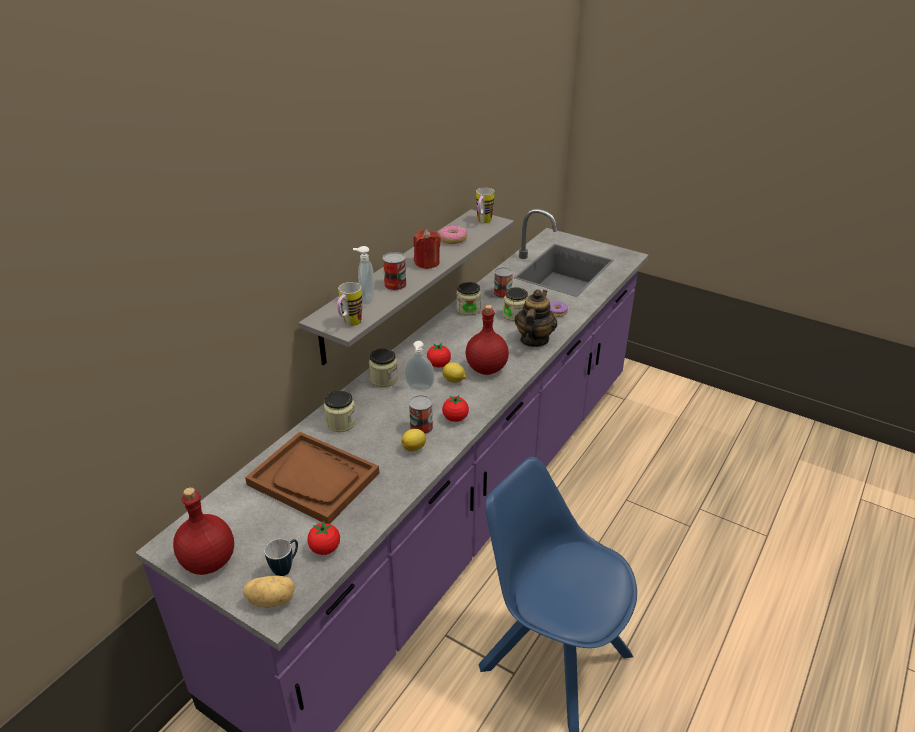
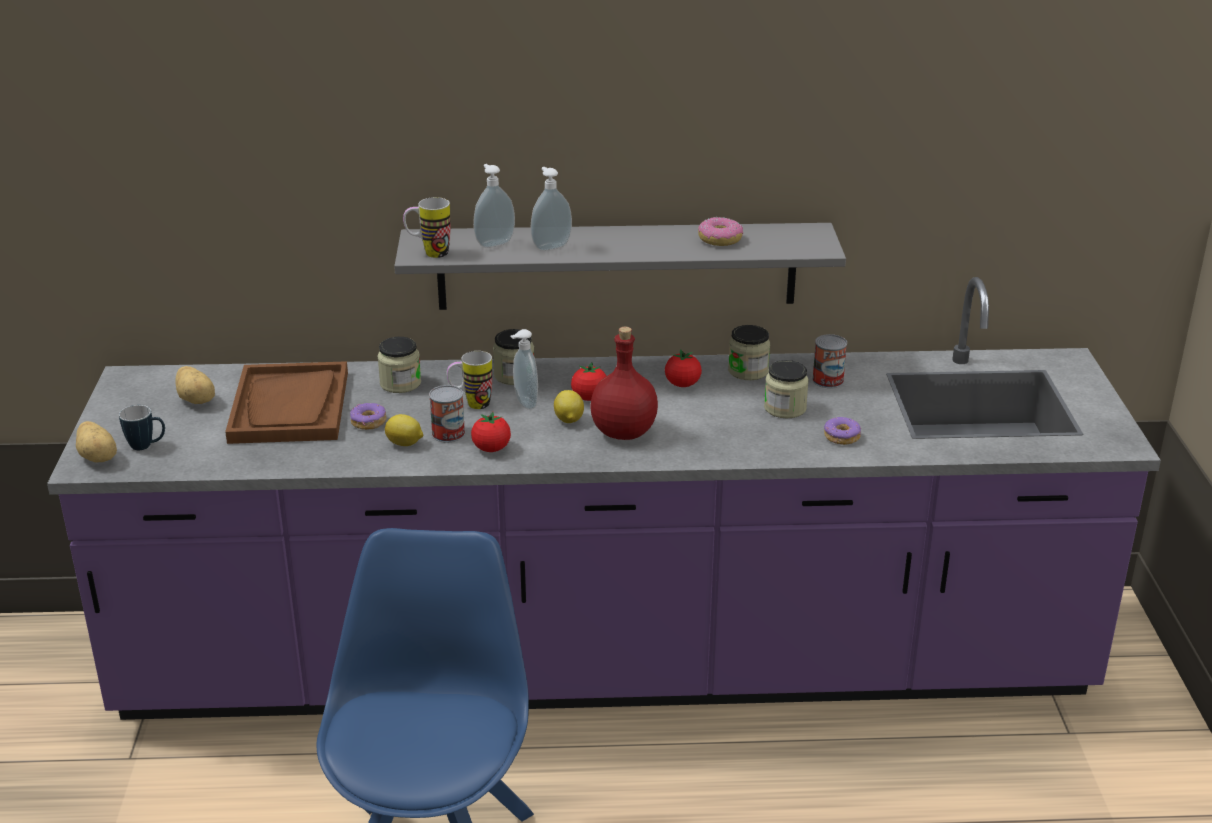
camera: 55 degrees right, 5 degrees down
(209, 561) = (123, 404): red bottle -> none
(250, 519) = (197, 400): none -> potato
(325, 548) = (191, 456): tomato -> tomato (682, 384)
(373, 453) = (368, 422): none -> donut
(395, 285) = (550, 246): can -> soap dispenser
(427, 263) = (632, 245): red candle -> none
(483, 222) = (802, 241): mug -> mug (471, 405)
(534, 340) = (741, 443): teapot -> none

